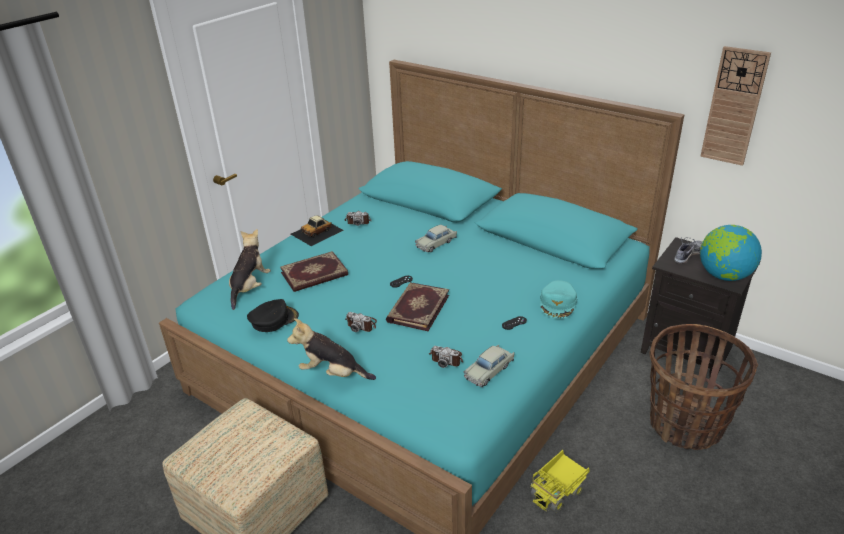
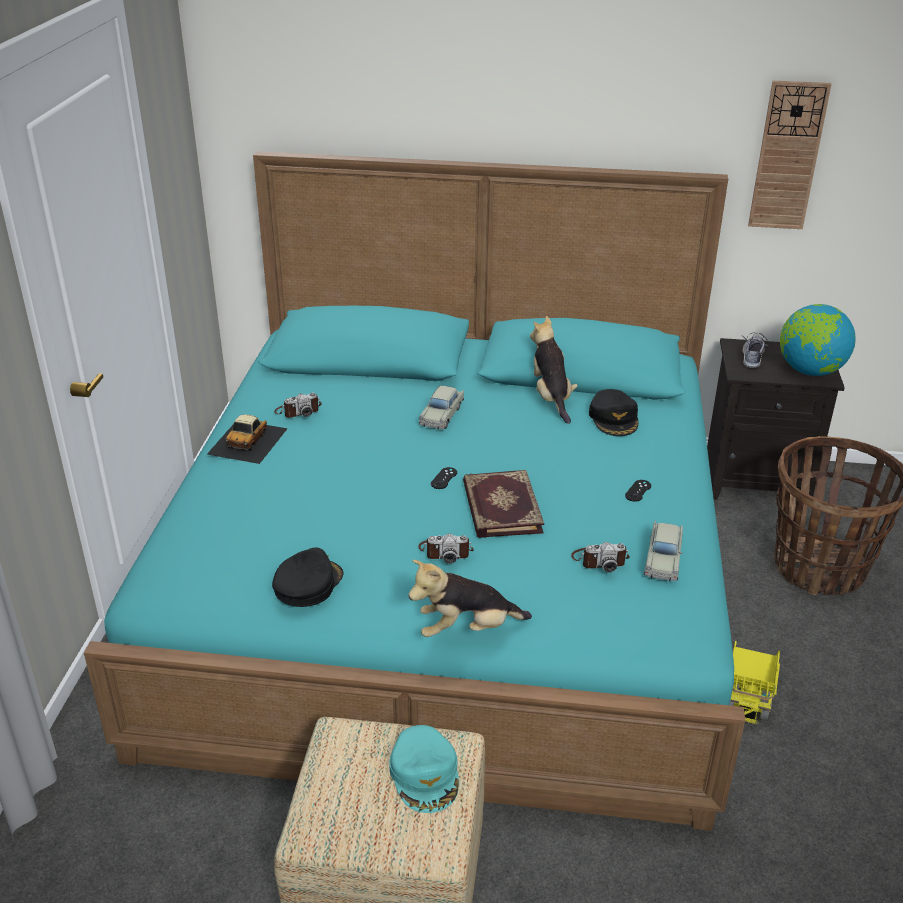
camera: 30 degrees left, 0 degrees up
(250, 288) = (219, 550): plush toy -> plush toy (550, 397)
(314, 274) = (307, 502): book -> none
(543, 272) = (614, 418): none -> black cap
(558, 303) = (666, 452): turquoise cap -> turquoise cap (425, 774)

